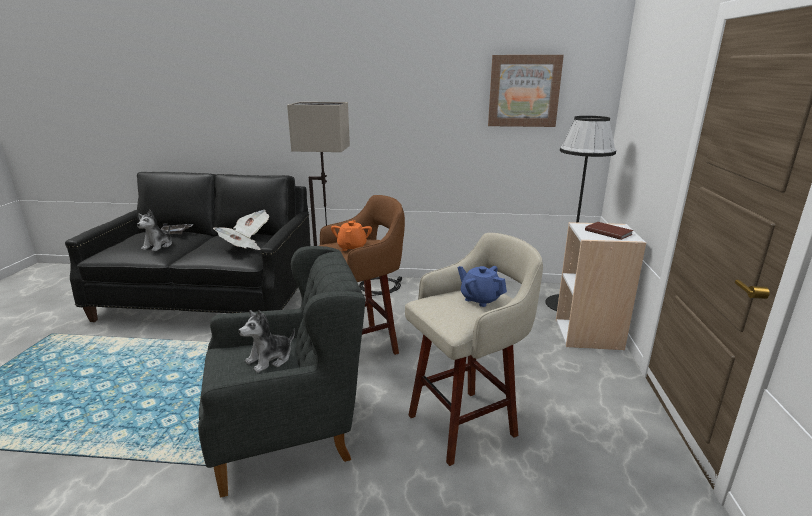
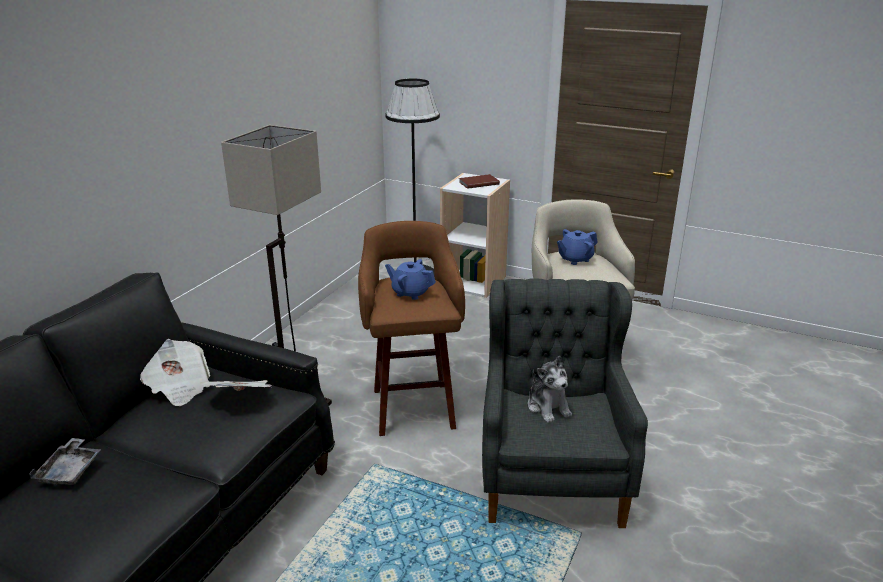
camera: 70 degrees left, 5 degrees up
(158, 246) = (129, 488): plush toy -> none
(352, 247) = (410, 293): orange teapot -> blue teapot
(524, 91) = (326, 64): picture -> none

